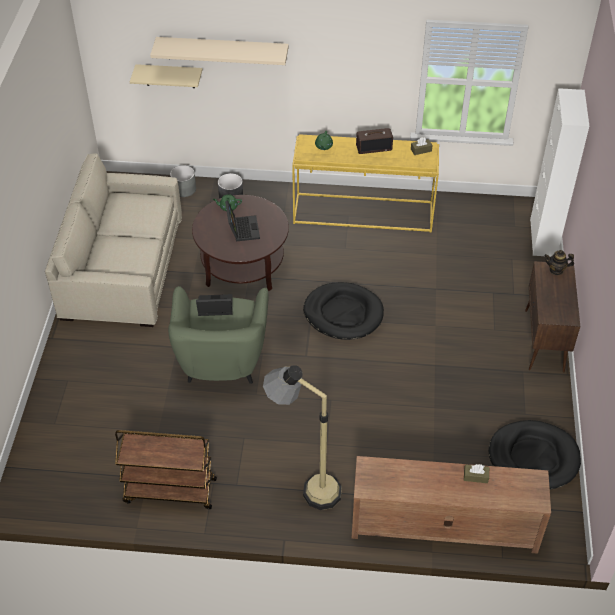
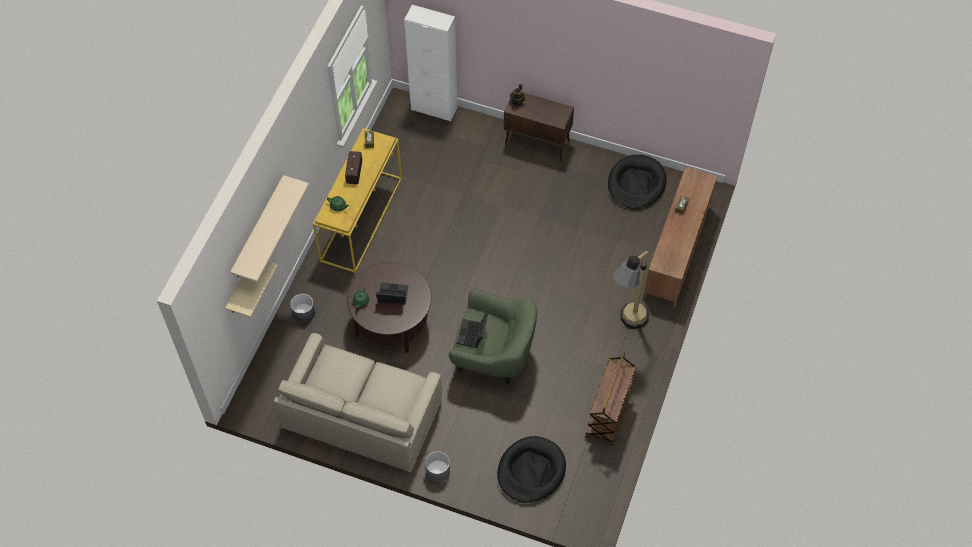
camera: 75 degrees left, 10 degrees up
(184, 189) = (278, 349): grey planter -> grey planter (437, 471)
(343, 313) = (470, 262): black dog bed -> black dog bed (531, 471)

